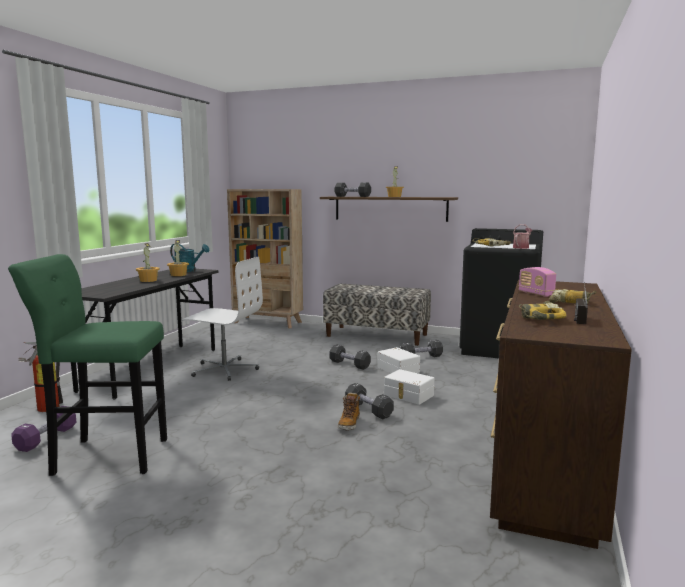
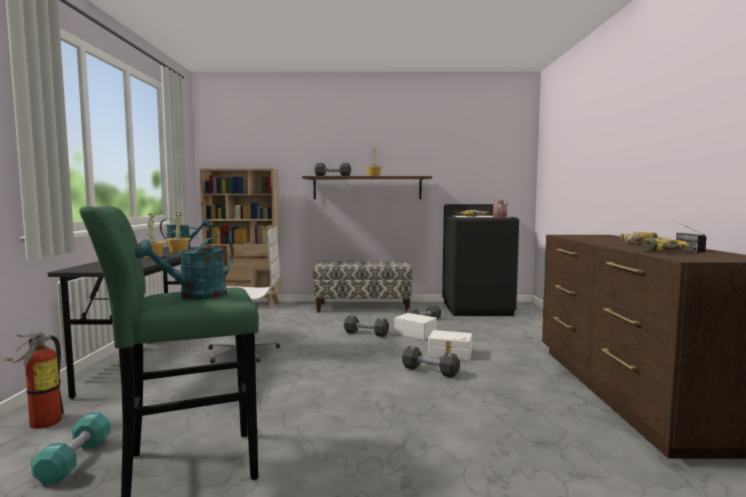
camera: 20 degrees left, 5 degrees down
(46, 438) = (75, 460): purple dumbbell -> turquoise dumbbell
(107, 328) = (195, 296): none -> turquoise watering can
(349, 424) = (426, 386): boot -> none
(536, 294) = (594, 240): radio -> none

